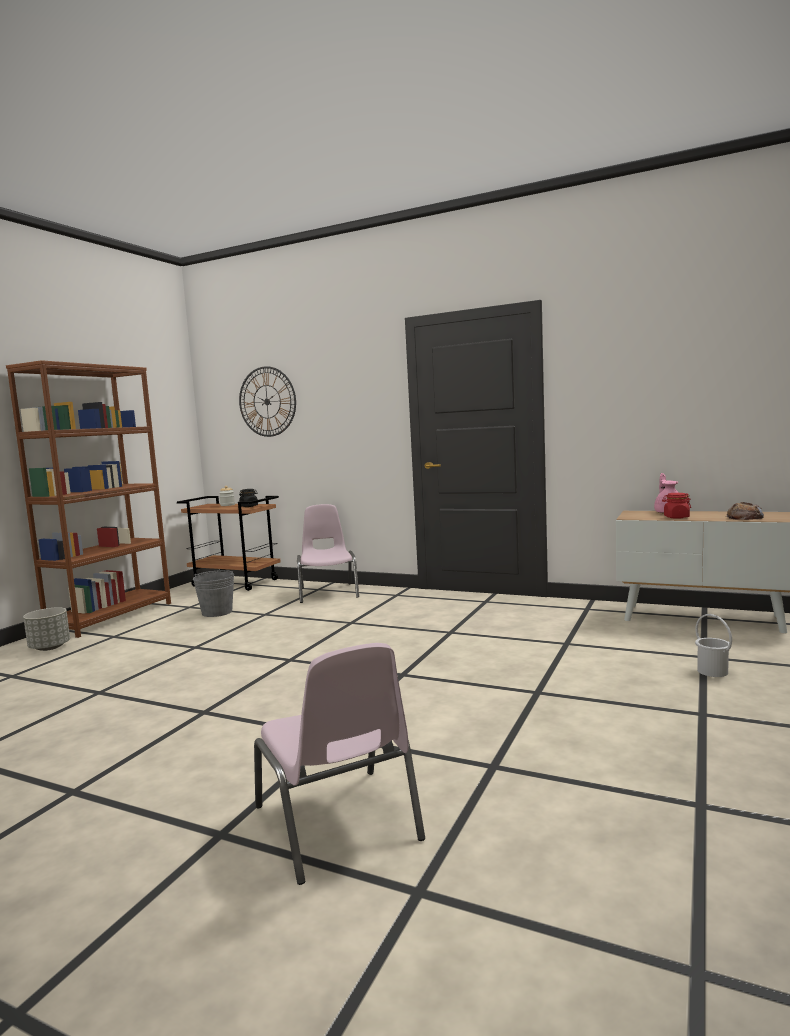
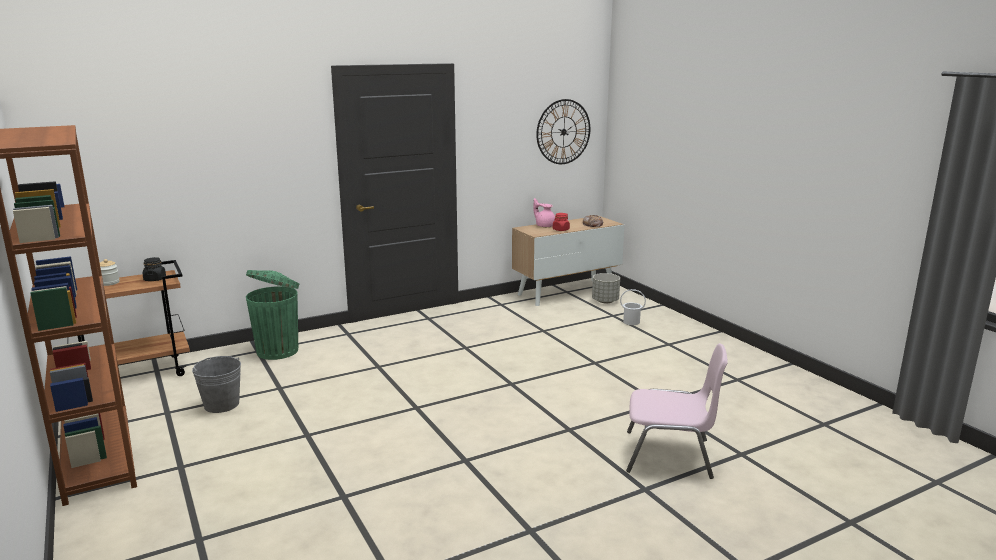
camera: 55 degrees left, 10 degrees up
(50, 647) = (138, 507): grey planter -> grey planter (605, 301)
(267, 401) = (150, 149): wall clock -> wall clock (563, 132)
(328, 592) = (278, 350): pink chair -> green trash can

